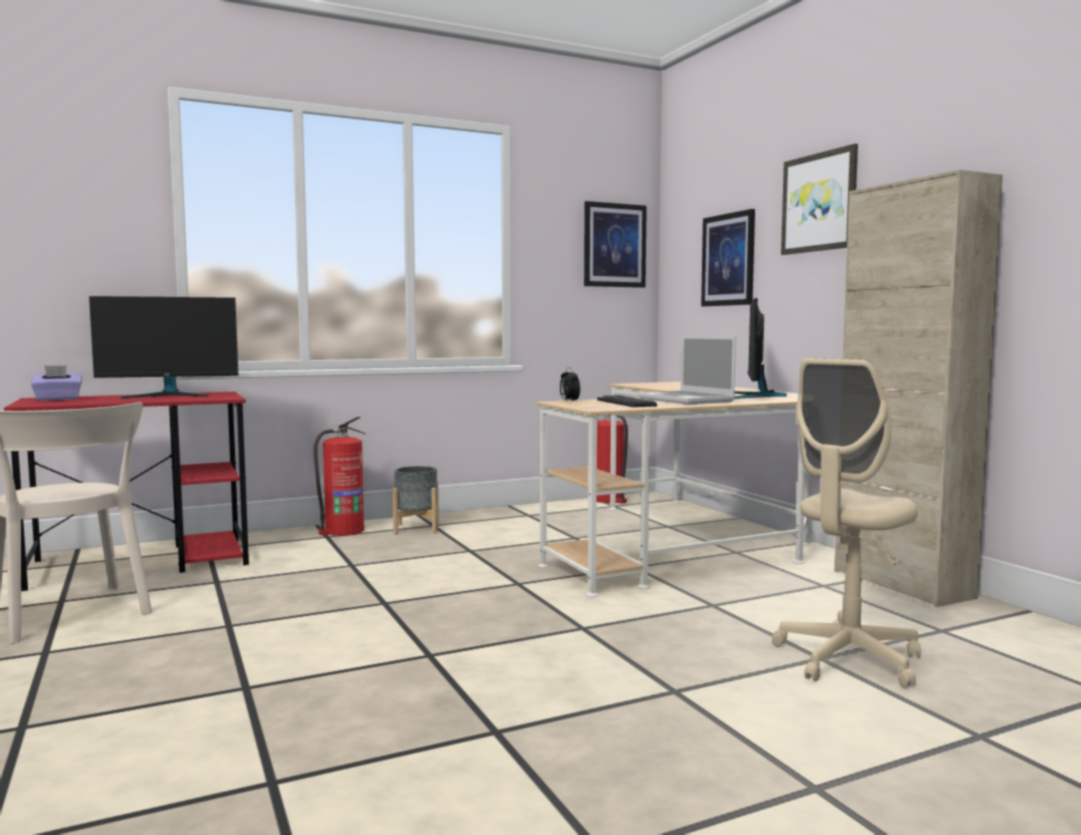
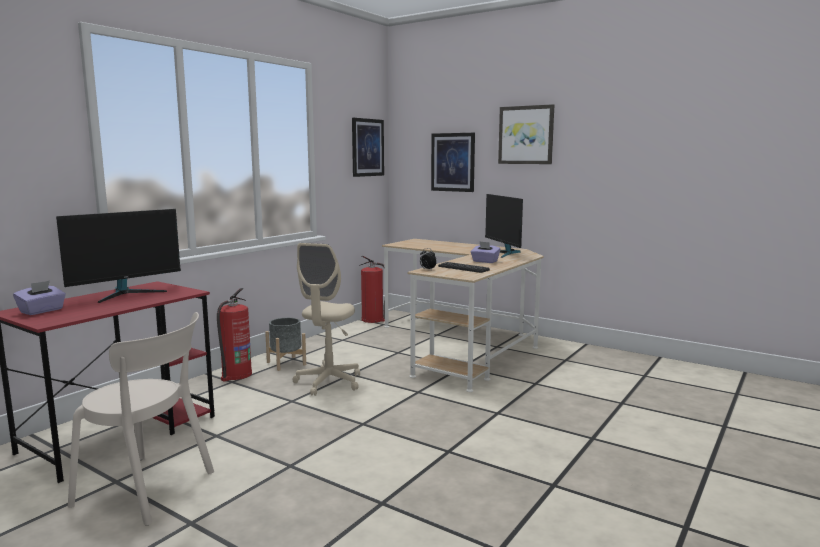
camera: 30 degrees left, 5 degrees up
(687, 400) = (485, 261): laptop -> purple tissue box
(848, 659) = (633, 401): beige office chair -> beige office chair (329, 382)
(901, 584) = (595, 352): beige cabinet -> none

